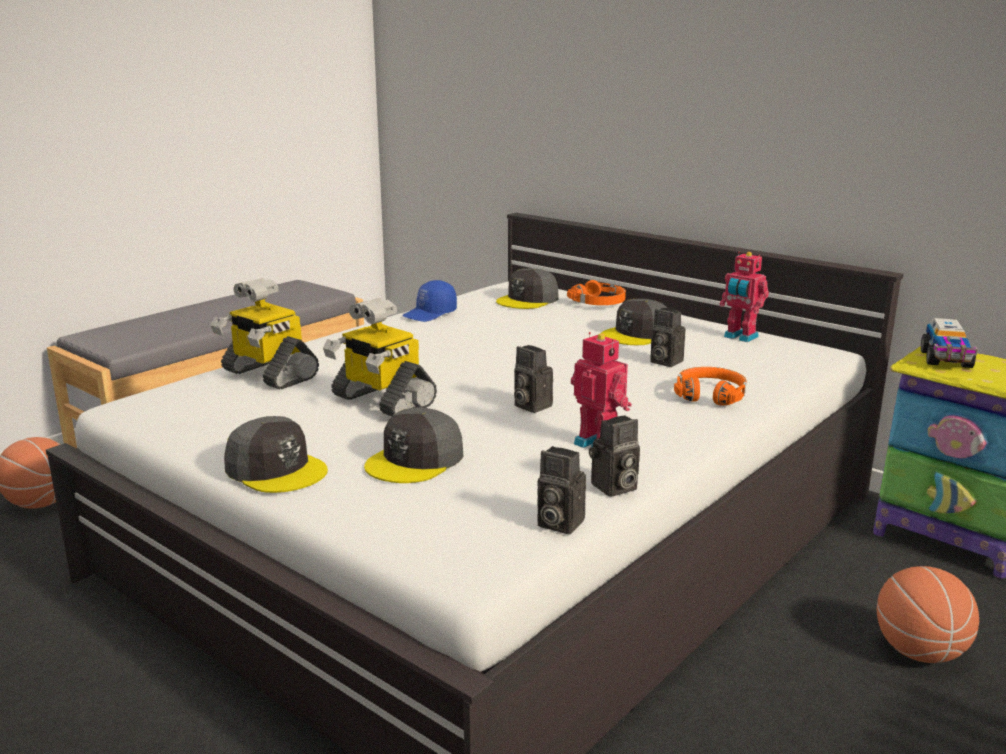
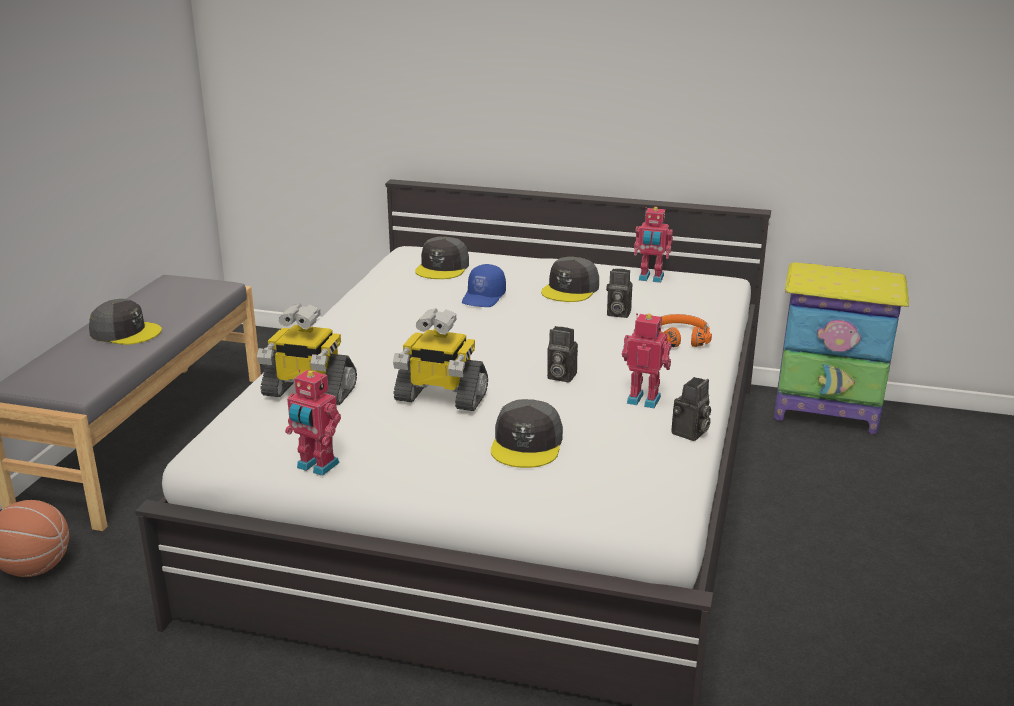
camera: 25 degrees left, 5 degrees up
(191, 436) = (316, 466): none -> toy robot
(276, 469) = (427, 478): grey cap -> grey cap (125, 332)
(430, 314) = (372, 298): blue cap -> blue cap (484, 298)
(557, 523) = (681, 470): camera -> none
(599, 302) = (507, 261): orange headphones -> none
(919, 651) = (857, 501): basketball -> none
(946, 359) = (818, 276): toy truck -> none

